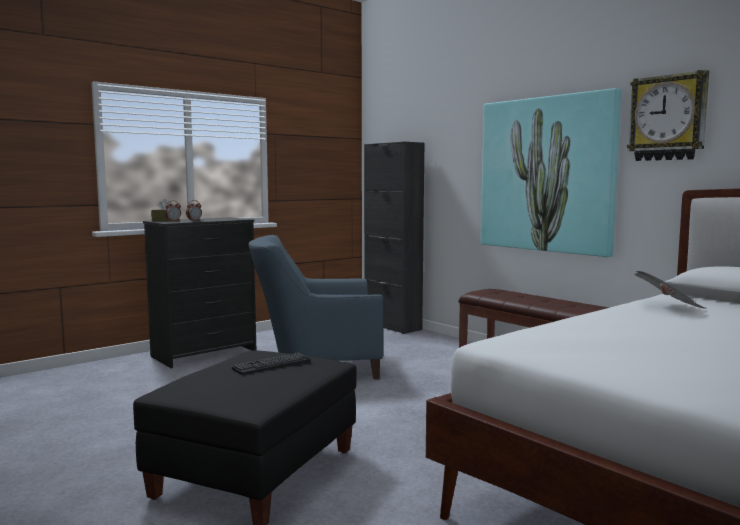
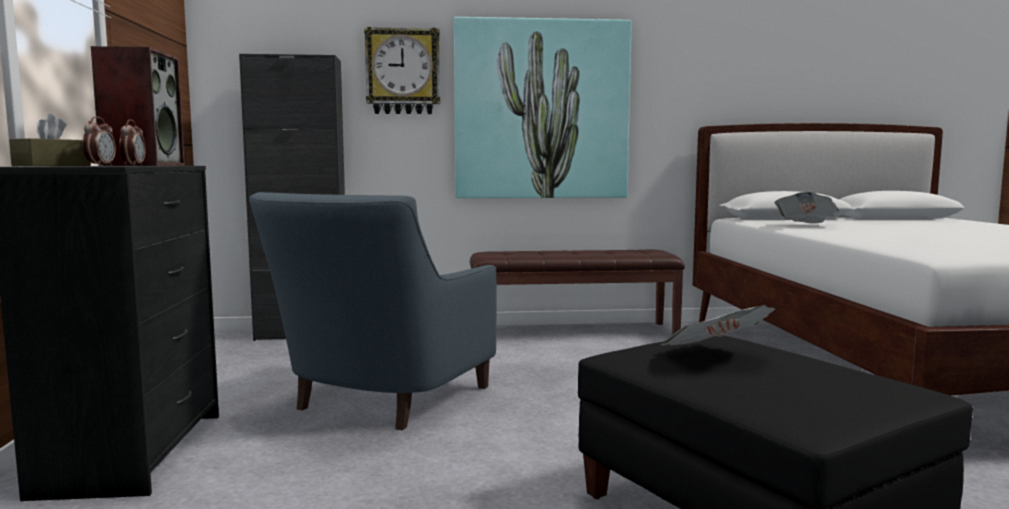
camera: 55 degrees left, 0 degrees up
(223, 219) = (143, 165): none -> speaker
(272, 365) = (714, 356): keyboard -> newspaper
(668, 118) = (675, 56): wall clock -> wall clock (403, 72)

